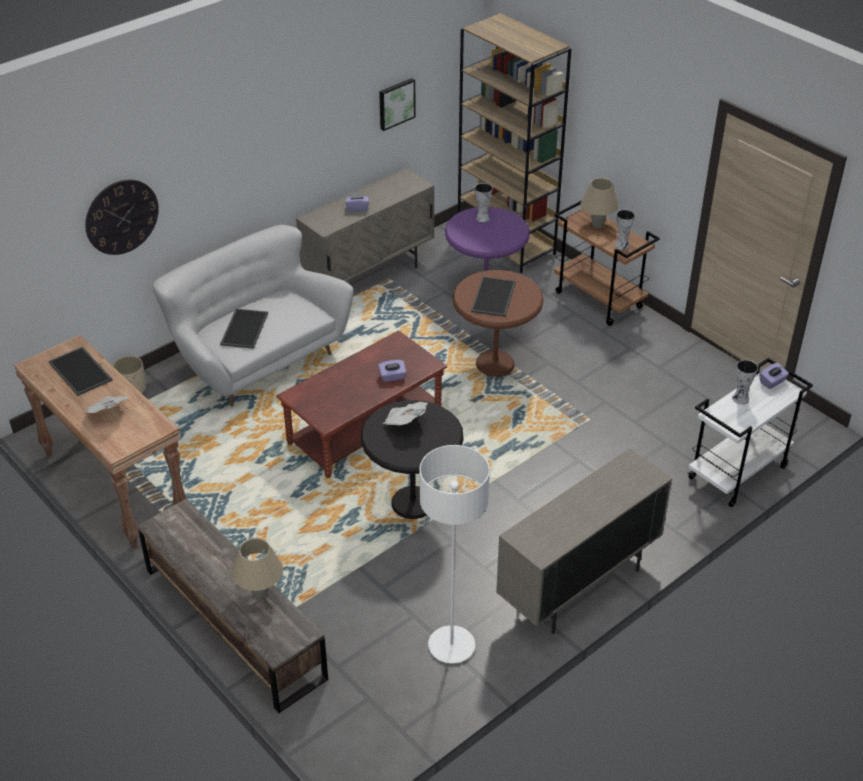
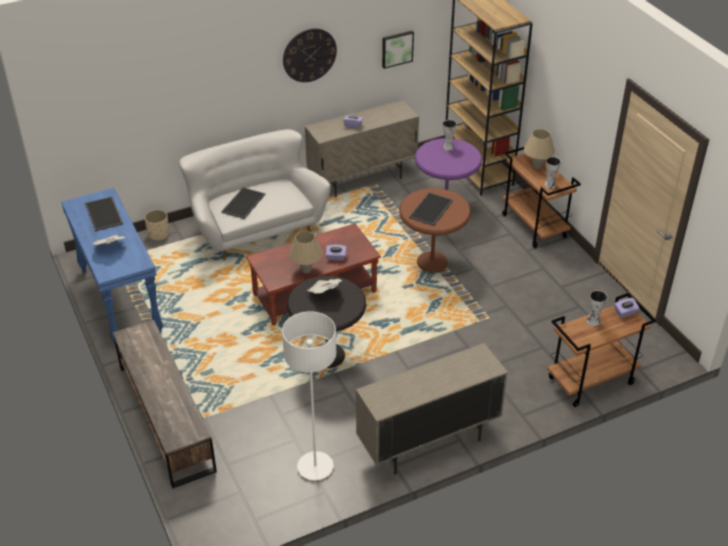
camera: 15 degrees right, 0 degrees up
(113, 485) = (119, 302): brown console table -> blue console table
(121, 217) = (160, 105): wall clock -> wall clock (309, 55)
(260, 592) = (178, 397): beige table lamp -> beige table lamp (306, 270)
(737, 473) = (590, 382): white cart -> brown cart

